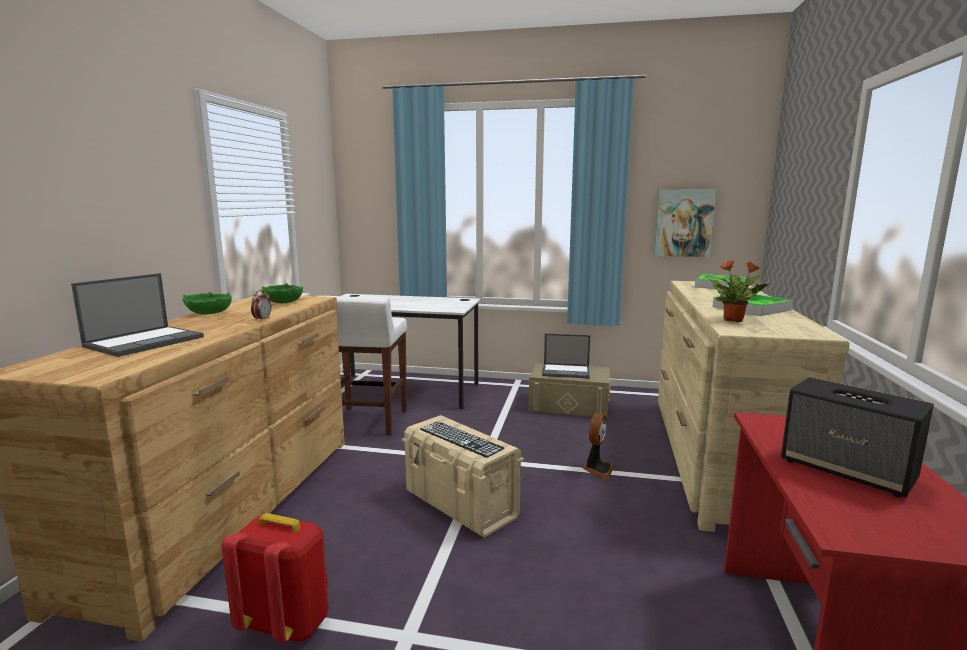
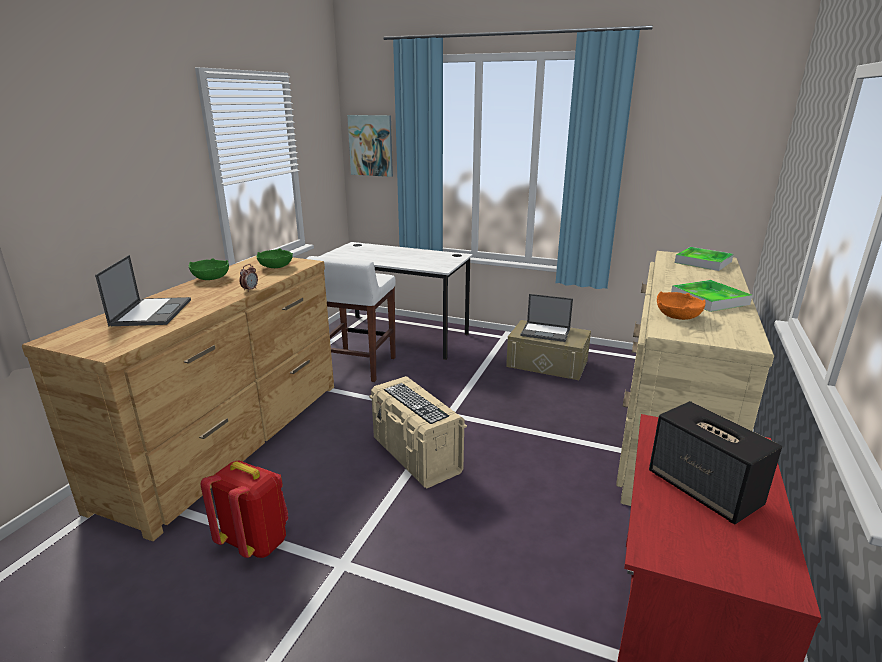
camera: 10 degrees right, 10 degrees up
(146, 341) = (152, 312): laptop -> laptop turned 45 degrees counterclockwise
(597, 469) = (549, 433): fan -> none
(683, 223) = (683, 187): picture -> picture (371, 145)
(734, 320) = (677, 316): potted plant -> orange bowl

